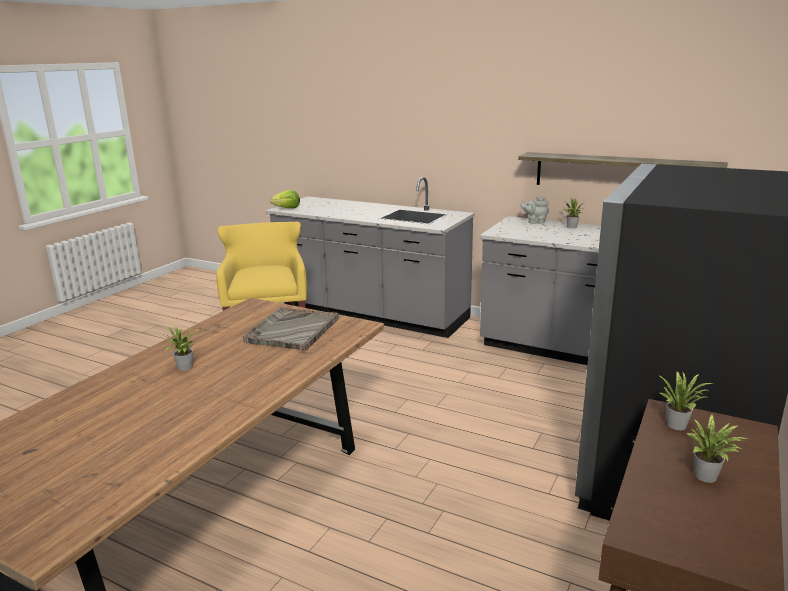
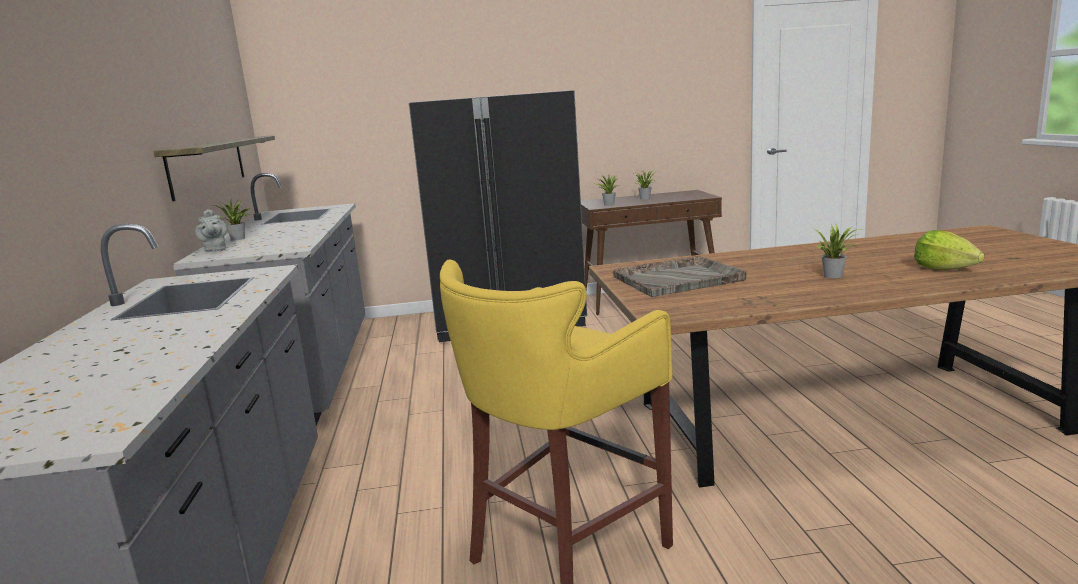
camera: 125 degrees left, 5 degrees down
(287, 208) = (88, 427): lettuce -> lettuce (944, 269)

